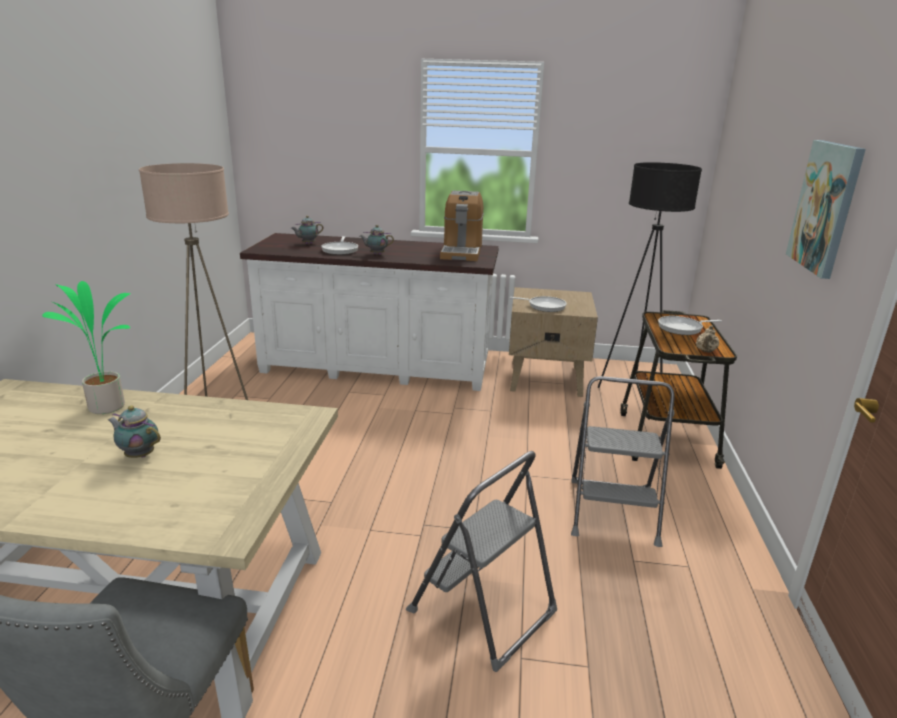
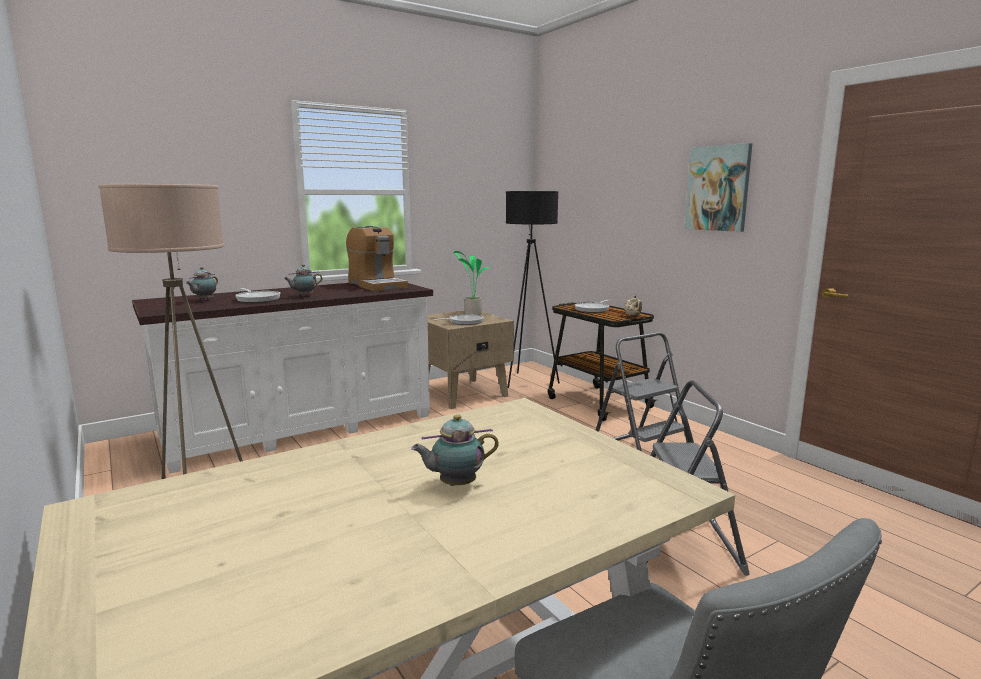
camera: 40 degrees left, 10 degrees down
(107, 406) = (298, 470): potted plant -> potted plant (472, 314)

